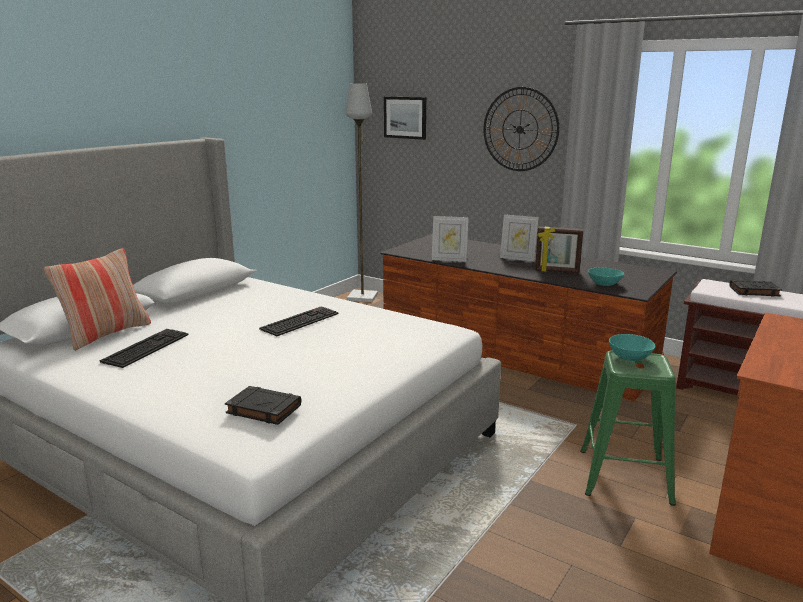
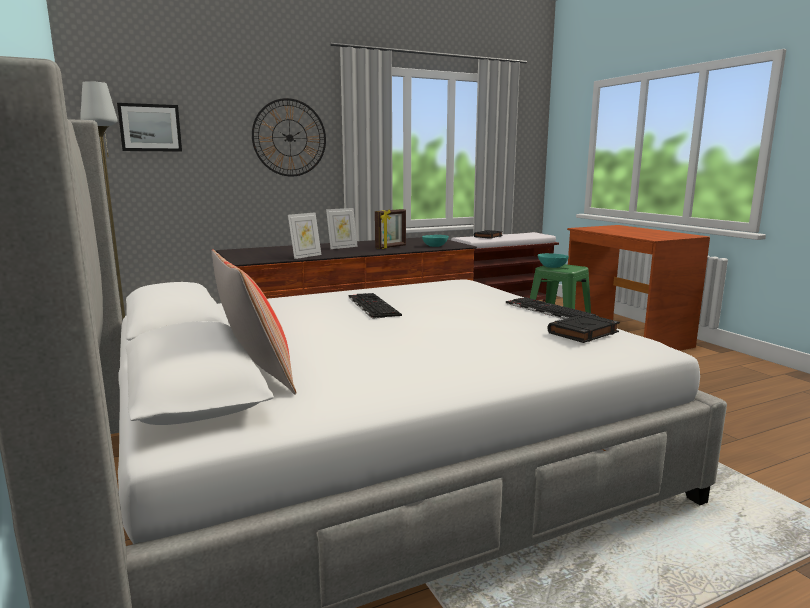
camera: 60 degrees left, 5 degrees down
(146, 347) = (349, 360): keyboard -> keyboard (548, 310)

